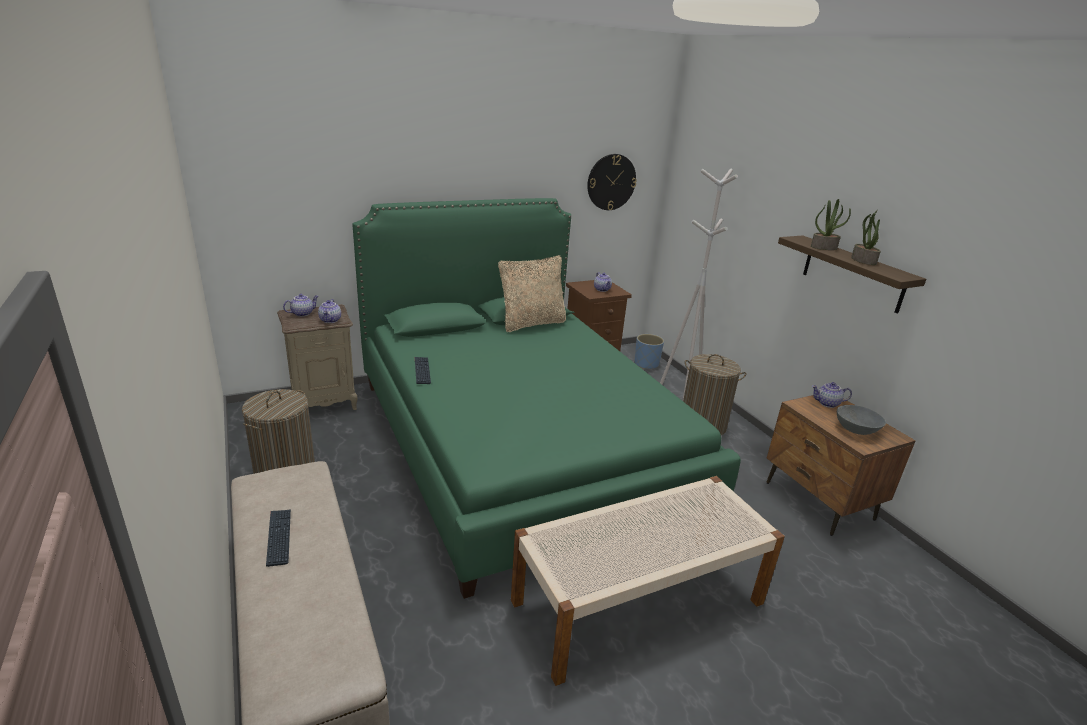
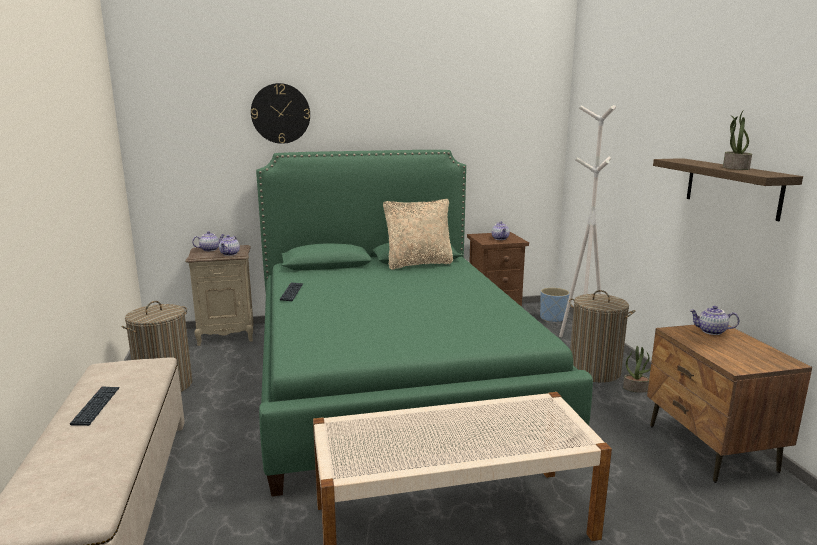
camera: 15 degrees right, 10 degrees down
(611, 182) = (509, 136): wall clock -> wall clock (280, 113)
(824, 247) = (698, 162): potted plant -> potted plant (636, 388)
(856, 429) = (737, 354): grey bowl -> none

